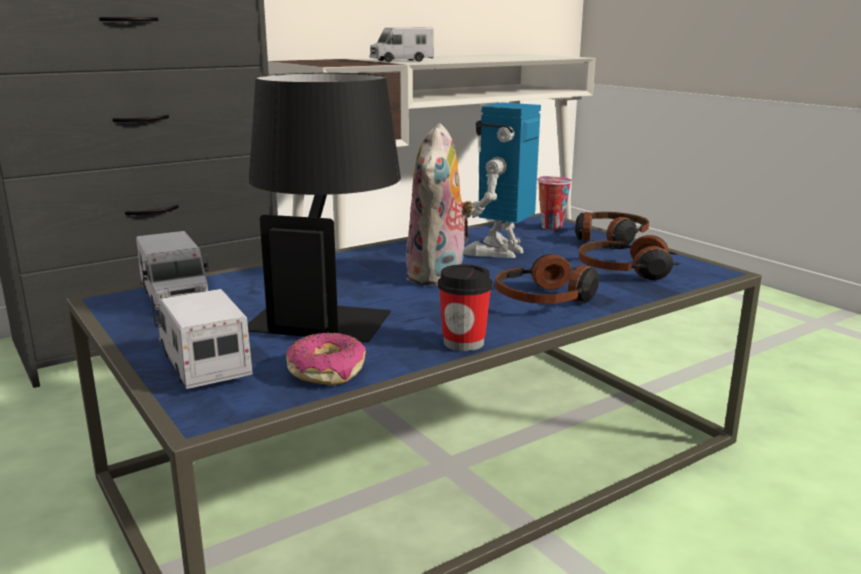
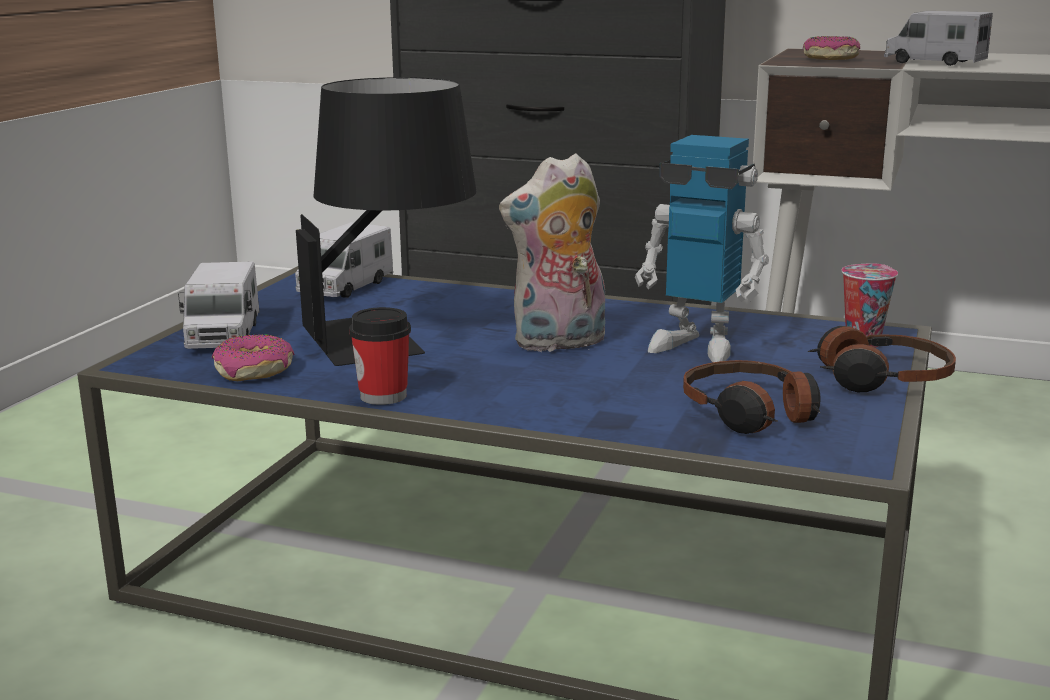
camera: 55 degrees right, 0 degrees up
(204, 363) = (223, 335): toy truck -> toy truck turned 150 degrees clockwise
(339, 63) = (830, 59): none -> donut
(499, 251) = (697, 345): toy robot -> toy robot turned 150 degrees counterclockwise
(547, 299) = (569, 399): headphones -> none

